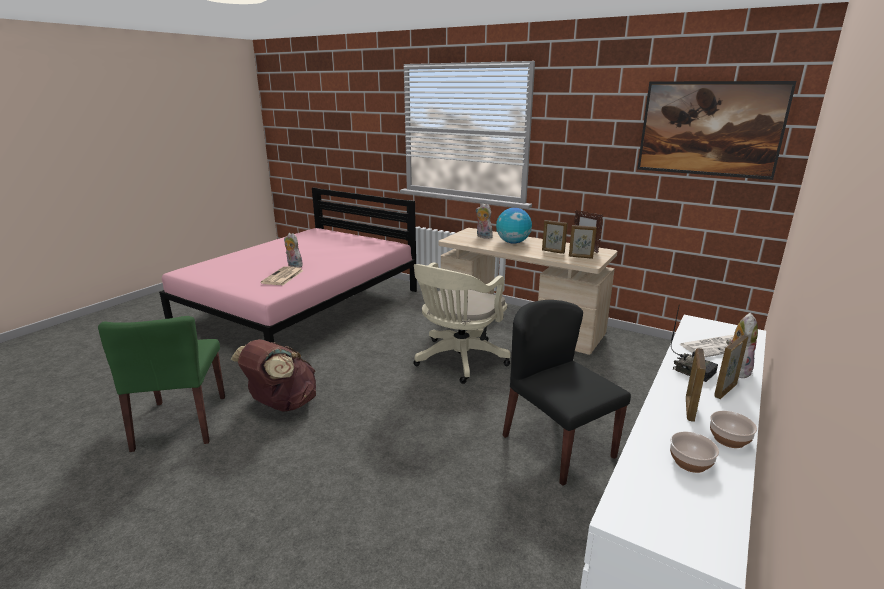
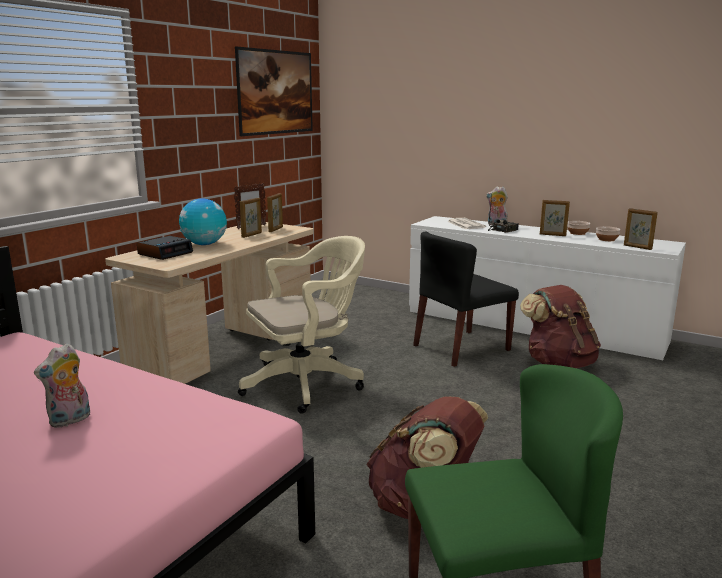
camera: 90 degrees left, 5 degrees down
(283, 277) = (148, 421): newspaper -> none
(458, 361) = (307, 383): beige office chair -> beige office chair turned 60 degrees counterclockwise
(483, 236) = (165, 253): plush toy -> alarm clock
(529, 525) = (558, 363): none -> brown backpack
(725, 390) = (524, 228): picture frame -> picture frame (637, 247)

